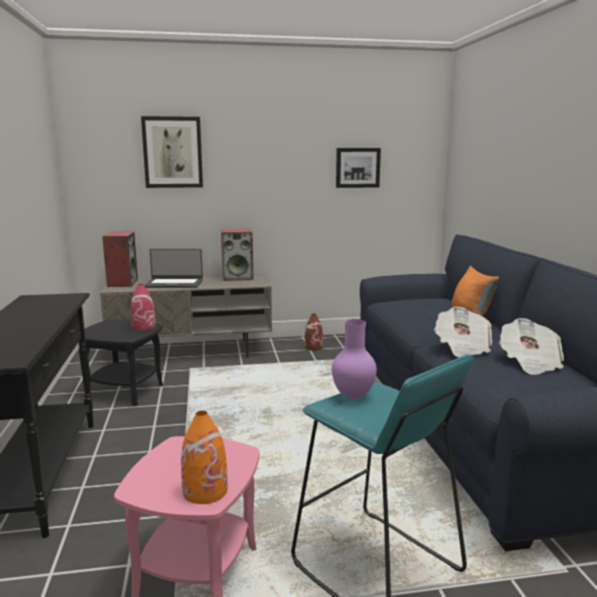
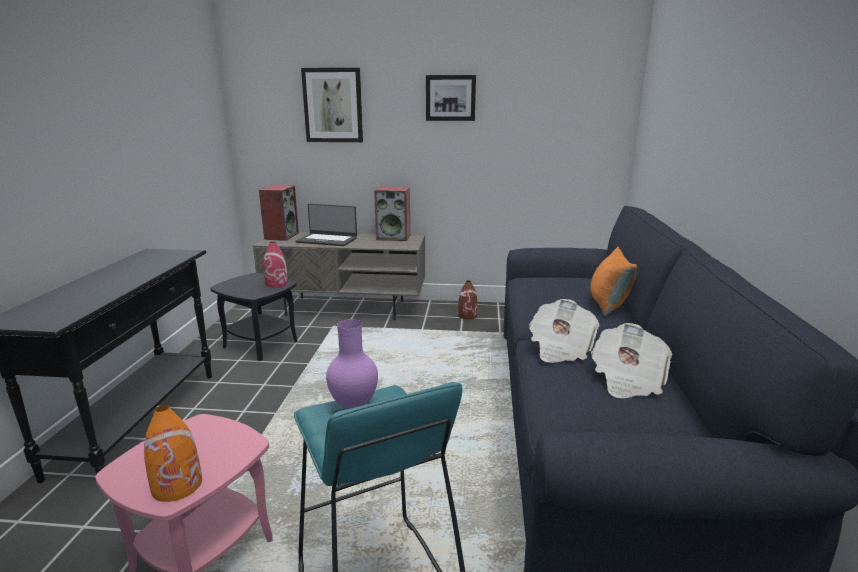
camera: 15 degrees right, 5 degrees up
(357, 167) = (530, 123): picture -> picture (450, 98)

